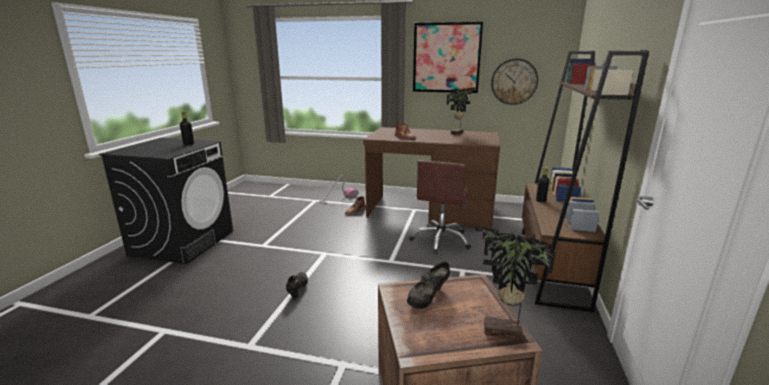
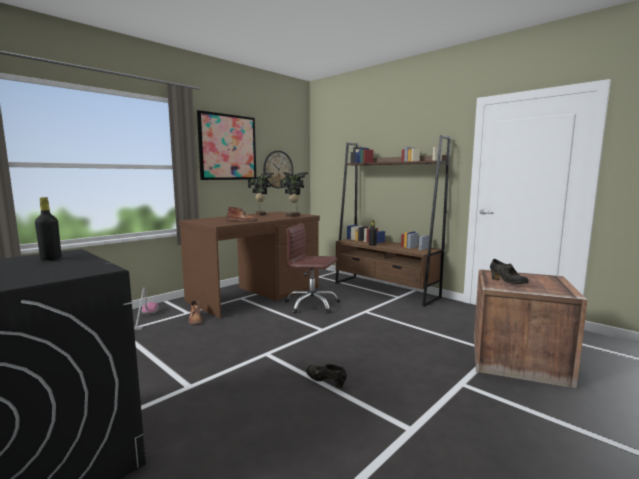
camera: 60 degrees left, 10 degrees down
(441, 240) = (311, 305): brown office chair -> brown office chair turned 150 degrees clockwise
(503, 333) = (548, 278): potted plant -> potted plant (294, 216)

